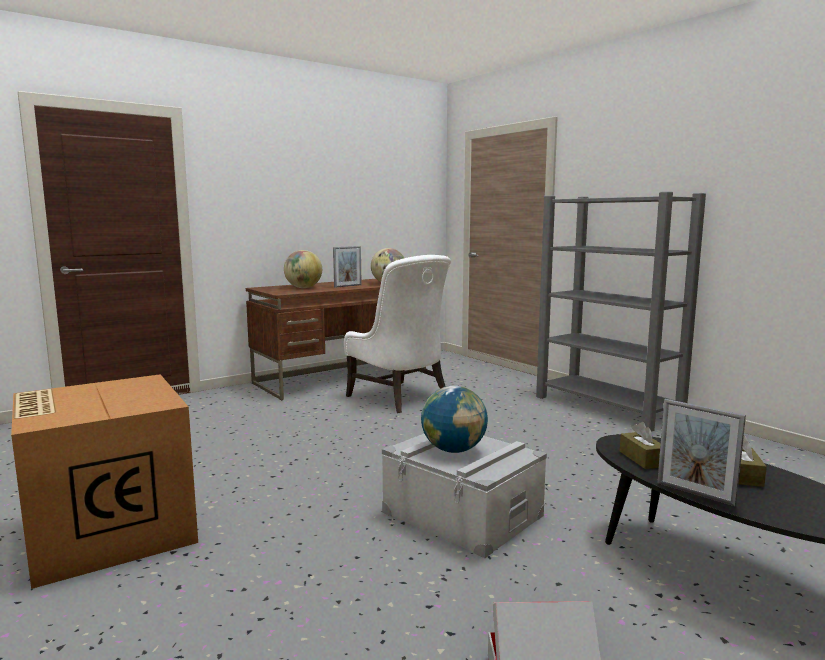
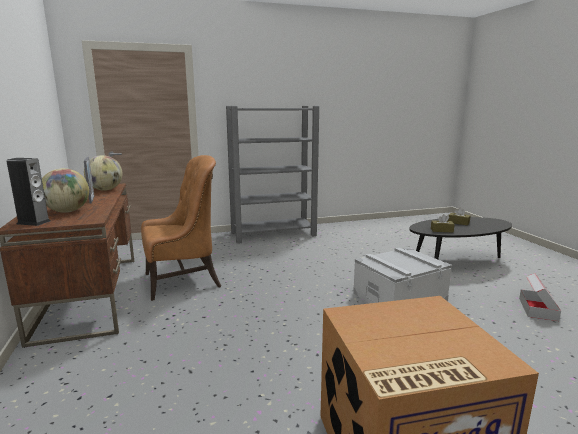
camera: 70 degrees left, 5 degrees up
(268, 288) = (33, 222): none -> speaker
(400, 397) = (183, 280): white chair -> brown chair
(453, 450) = (400, 263): globe -> none
(695, 493) = (478, 231): picture frame -> none

